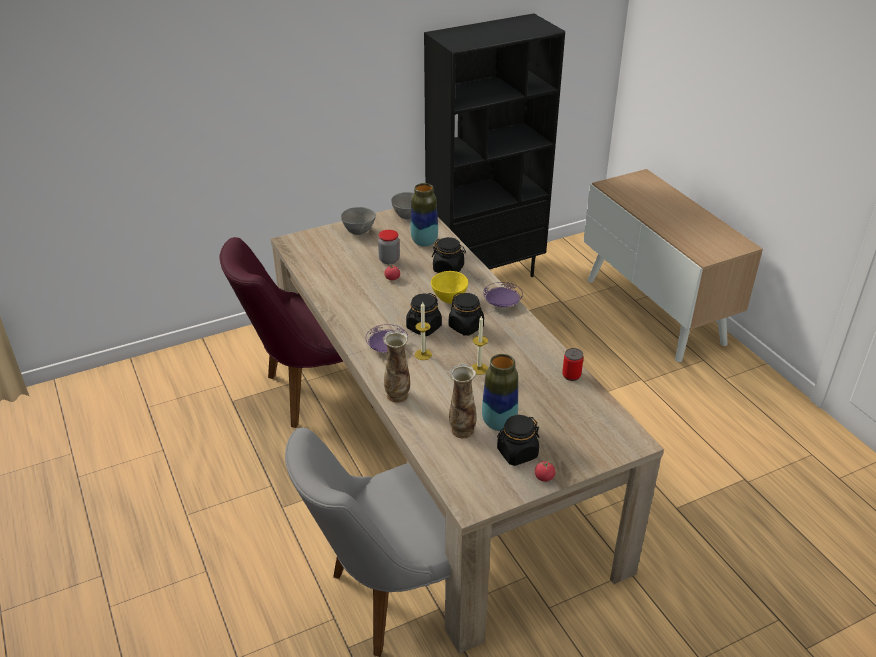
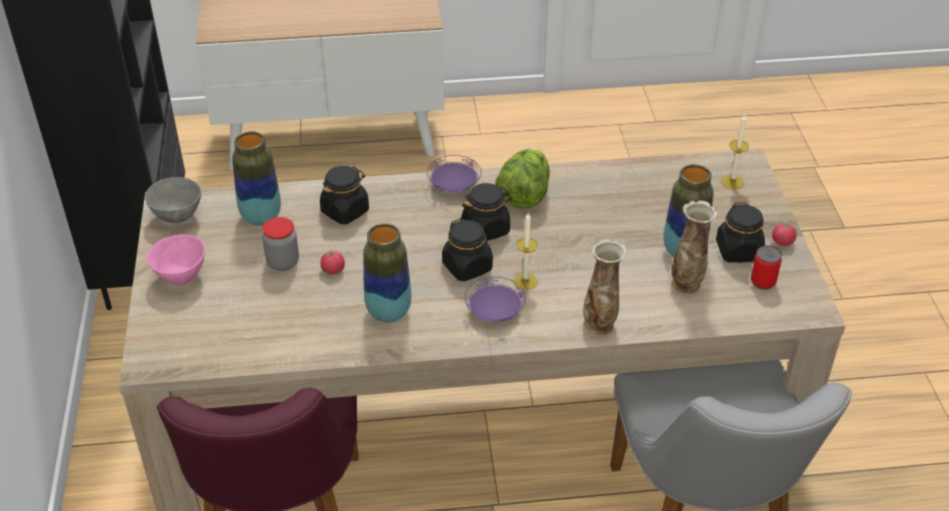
camera: 70 degrees left, 5 degrees up
(359, 231) = (181, 277): grey bowl -> pink bowl
(366, 307) = (388, 312): none -> vase
(449, 299) = (416, 228): yellow bowl -> none
(479, 369) = (577, 240): candle -> candle (732, 182)
(513, 335) = (524, 194): none -> lettuce
(571, 375) = (621, 172): can -> can (763, 281)

